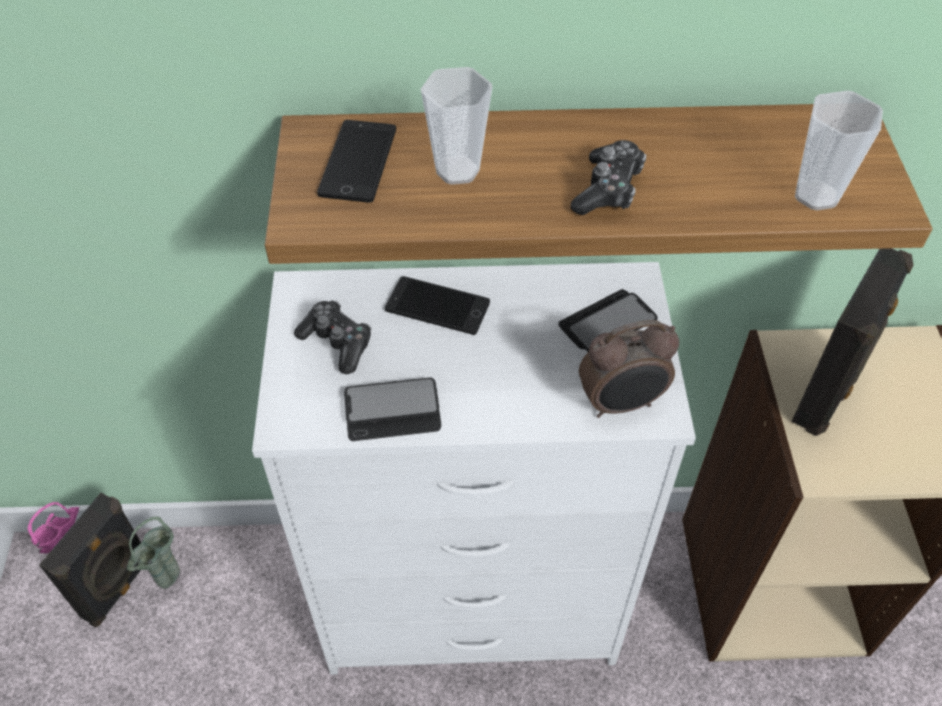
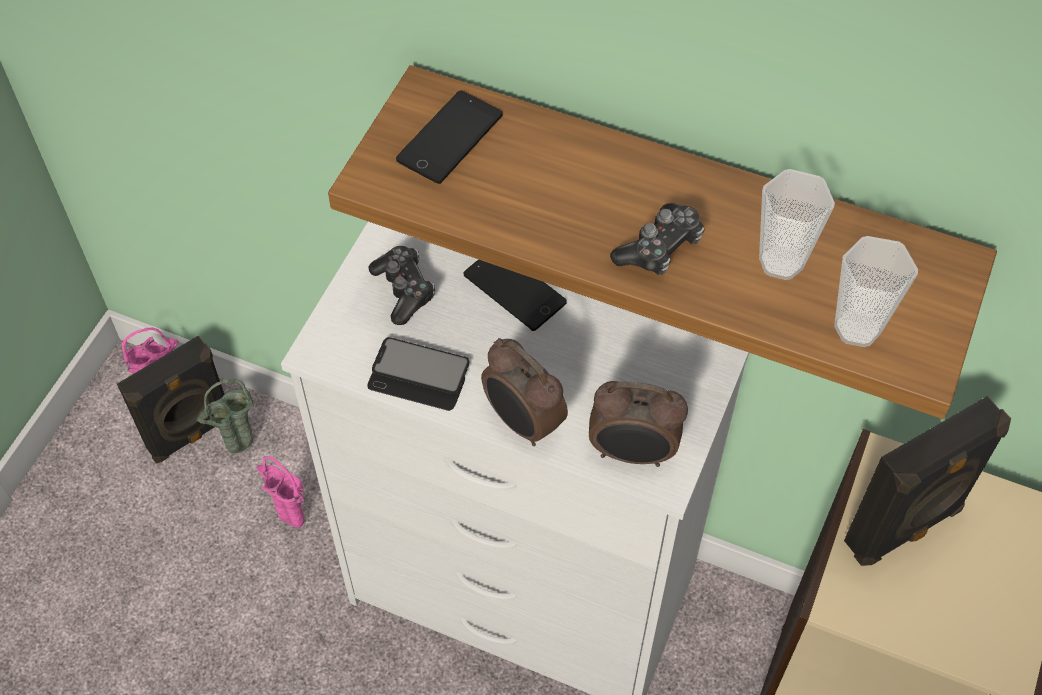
camera: 25 degrees right, 5 degrees up
(244, 627) = (290, 521): none -> pink vase
(457, 170) = (533, 179): cup -> cup (781, 262)
(511, 415) = (522, 423): none -> alarm clock
(607, 323) = (667, 368): phone -> none

